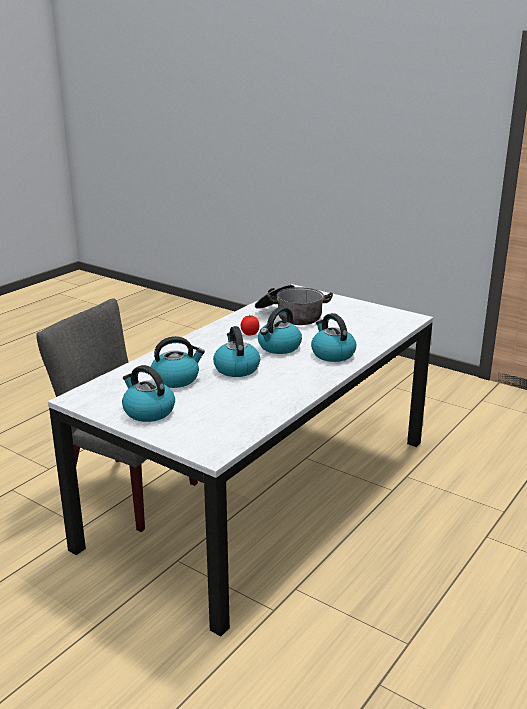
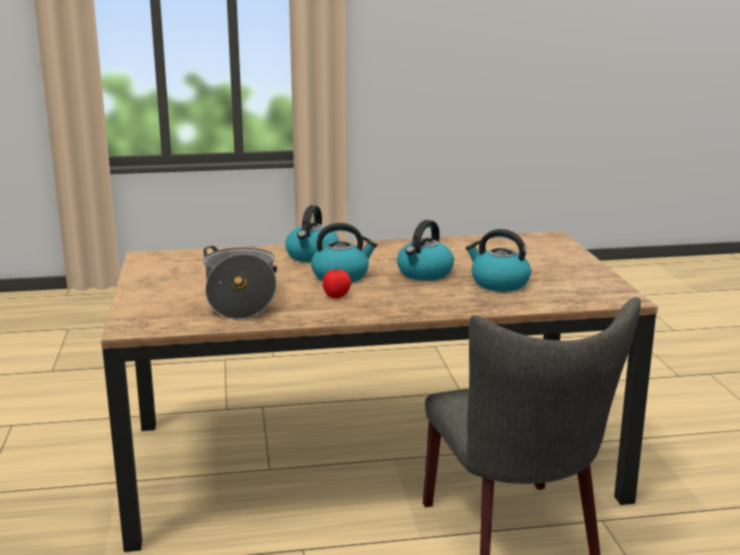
camera: 135 degrees left, 5 degrees down
(148, 411) = (565, 270): kettle -> none
(263, 490) = (368, 462): white dining table -> brown dining table

